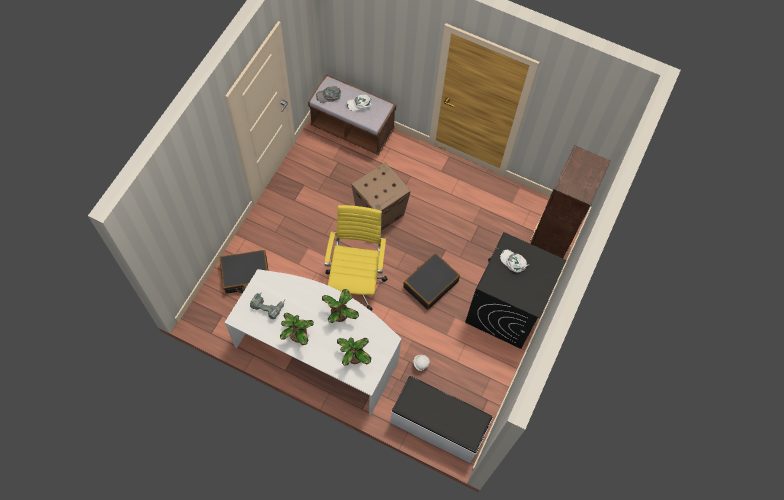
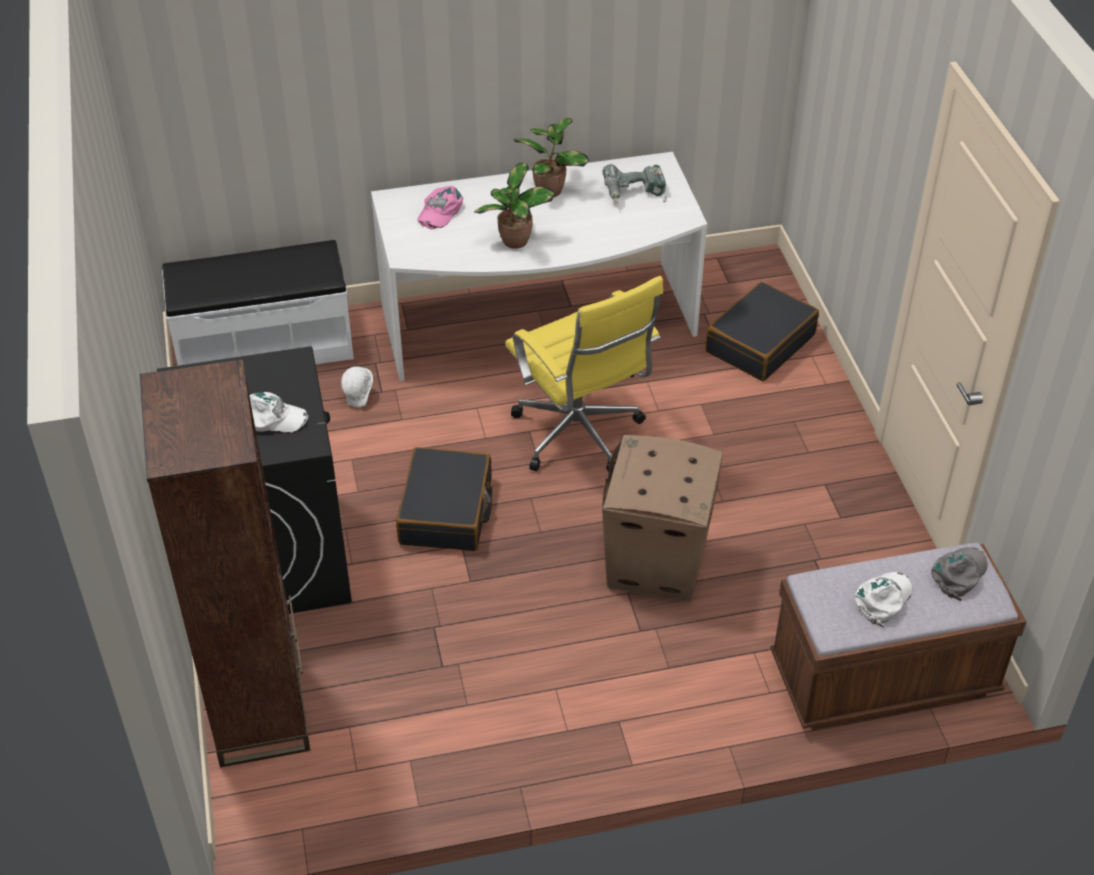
camera: 145 degrees right, 20 degrees down
(354, 358) = (439, 211): potted plant -> pink cap

